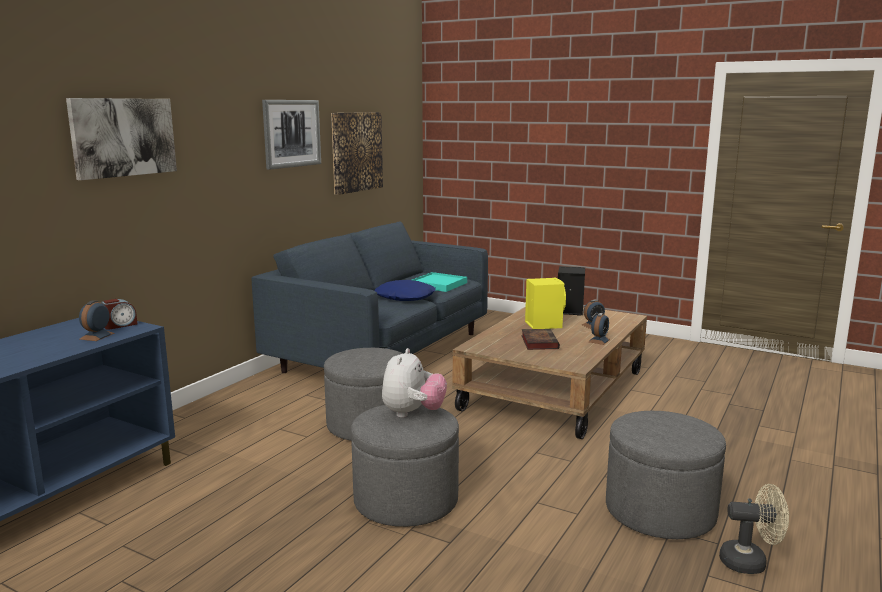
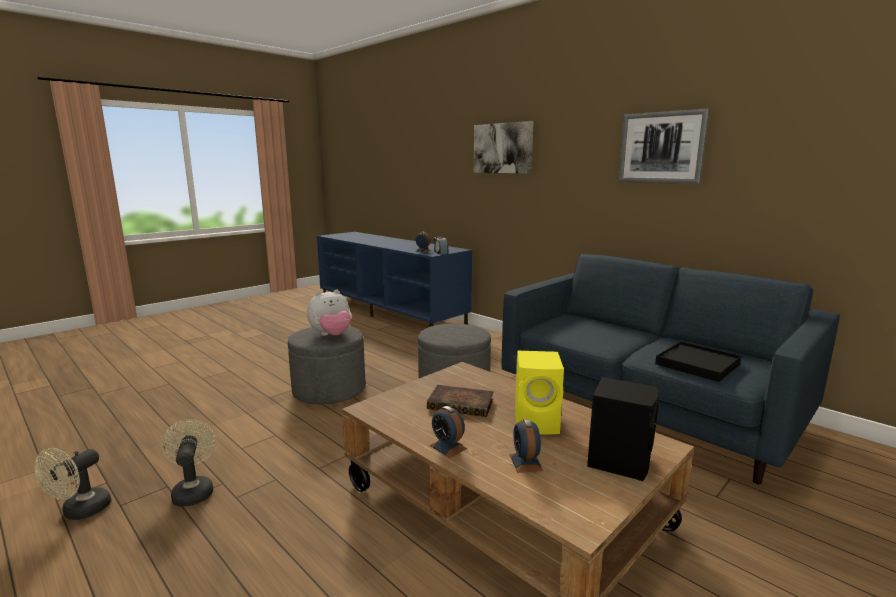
camera: 105 degrees right, 0 degrees up
(356, 152) = (788, 175): picture -> none
(405, 297) = (623, 344): blue pillow -> none
(412, 413) = (331, 335): plush toy -> plush toy turned 60 degrees counterclockwise
(438, 284) = (697, 364): turquoise tray -> black tray
(660, 511) = (193, 491): grey ottoman -> beige fan

